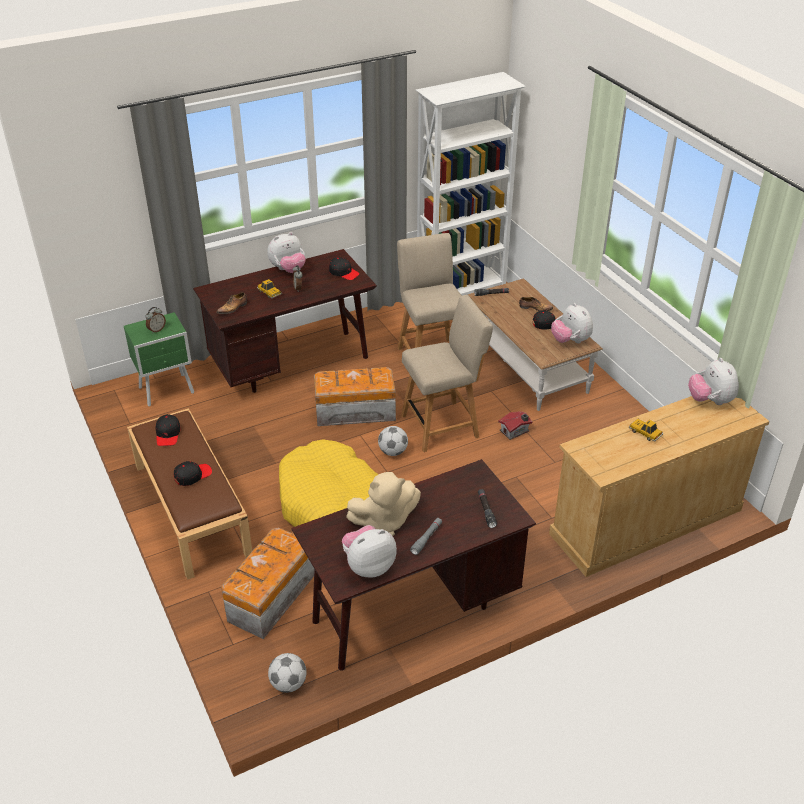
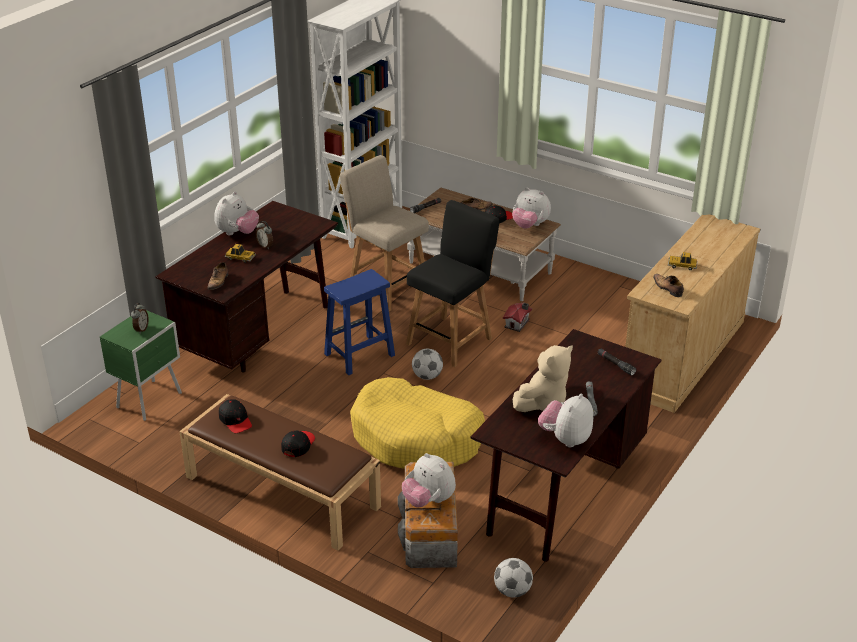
camera: 30 degrees left, 5 degrees down
(343, 272) = (295, 220): black cap -> none
(354, 411) = (358, 355): storage box -> blue stool
(443, 425) = (451, 339): beige chair -> black chair
(606, 452) = (667, 288): none -> shoe
(710, 400) = (706, 227): plush toy -> plush toy (428, 500)

